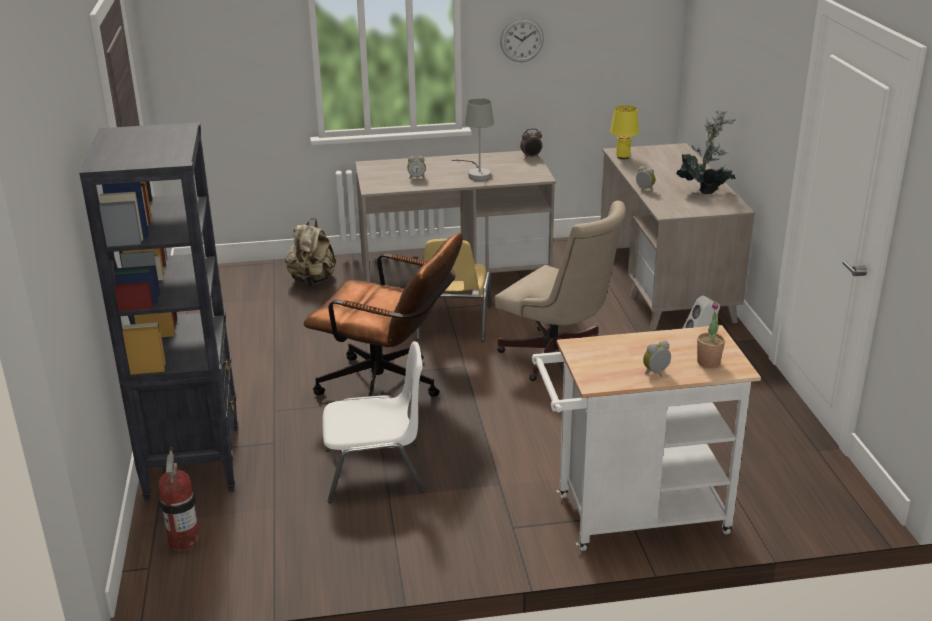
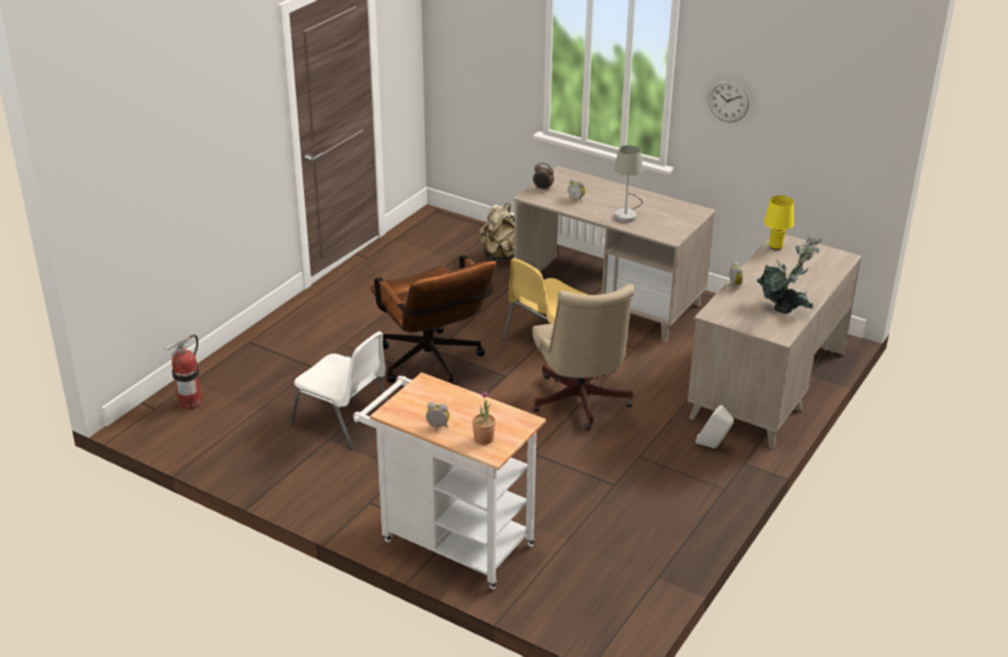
camera: 40 degrees right, 5 degrees up
(193, 461) = (256, 356): black bookcase -> none
(531, 157) = (698, 215): alarm clock -> alarm clock (543, 189)

